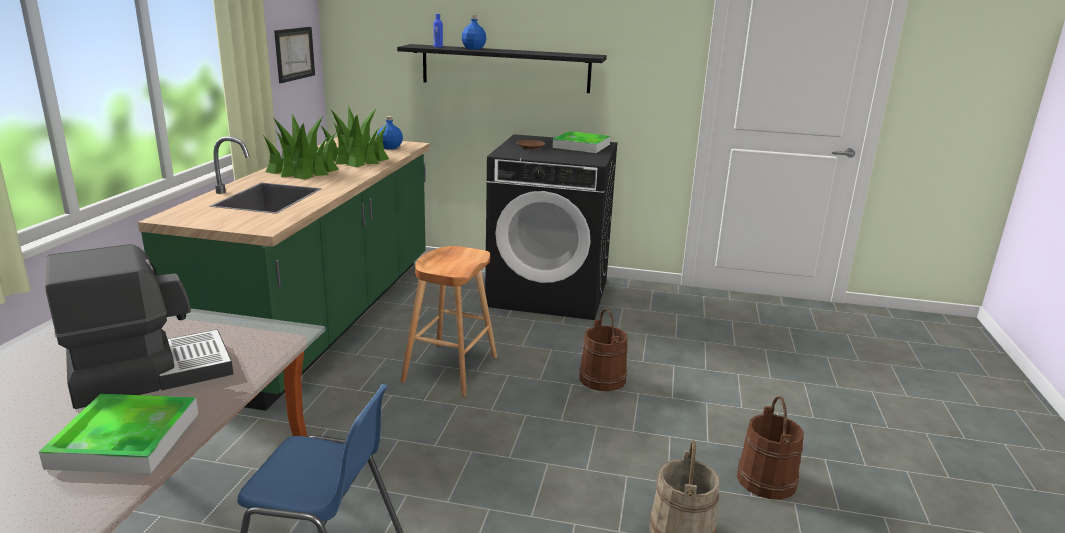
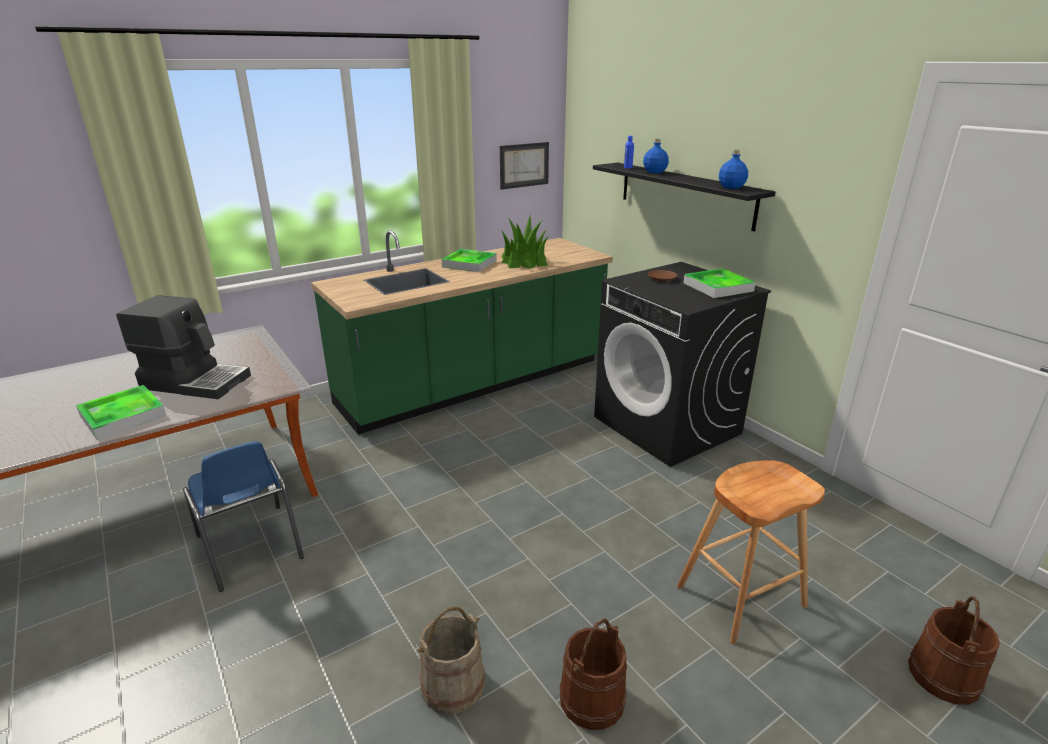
camera: 45 degrees right, 5 degrees up
(302, 170) = (469, 264): potted plant -> tray
(389, 148) = (571, 255): blue bottle -> blue bottle (731, 187)
(450, 369) = (495, 457): brown stool -> brown stool (740, 596)
(602, 378) = (594, 522): brown bucket -> brown bucket (944, 676)

